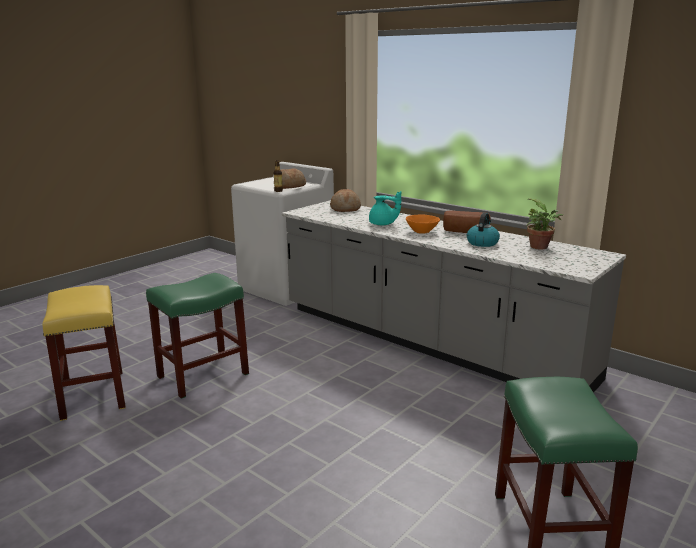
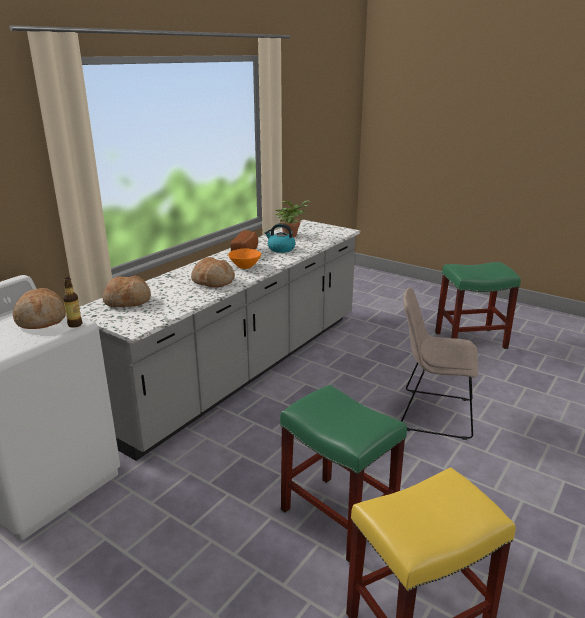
camera: 95 degrees left, 5 degrees up
(329, 445) = (432, 413): none -> beige chair
(383, 224) = (213, 281): turquoise teapot -> bread

